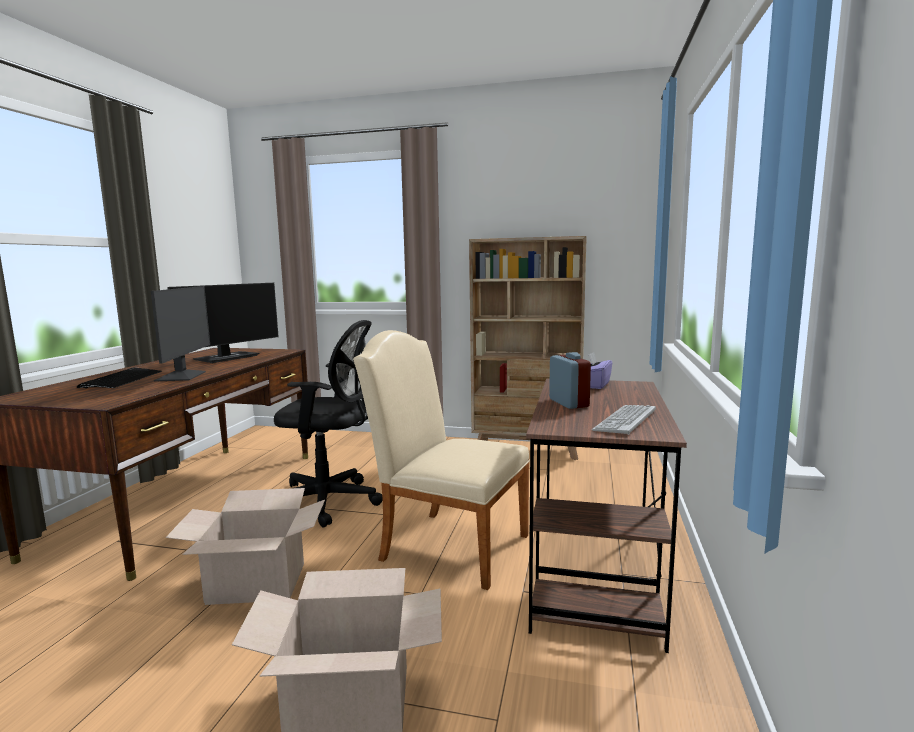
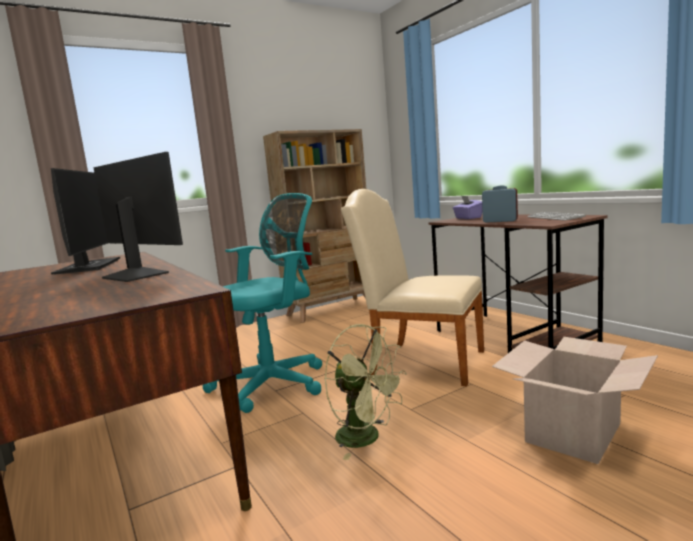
camera: 45 degrees left, 0 degrees up
(122, 380) = (66, 292): keyboard -> none
(257, 583) = (367, 438): cardboard box -> green fan
(329, 502) = (275, 383): black office chair -> turquoise office chair
(446, 544) = (420, 361): beige chair -> beige chair turned 45 degrees clockwise

